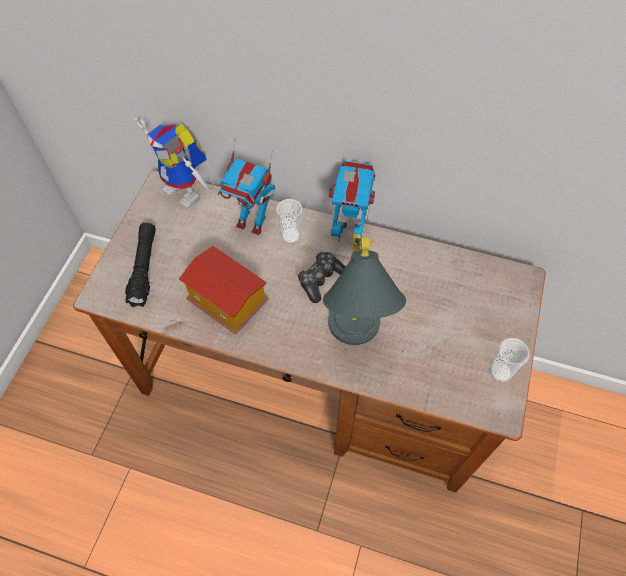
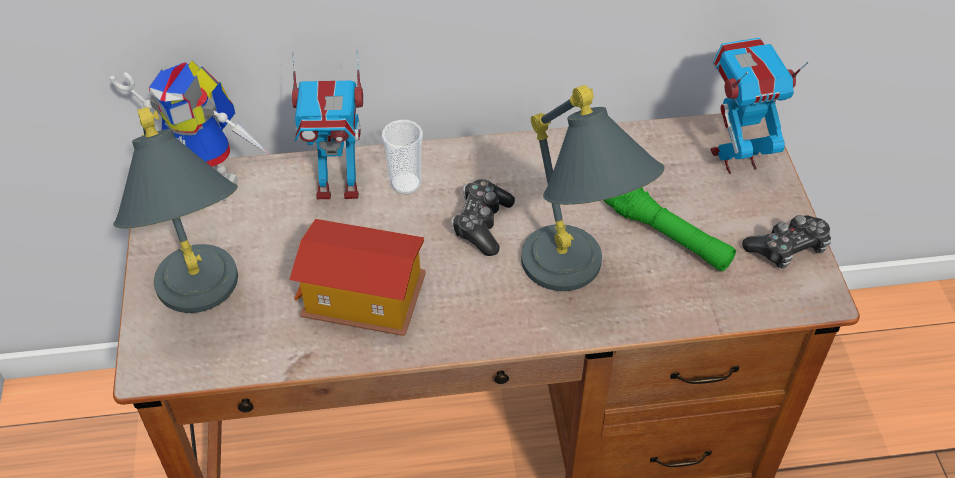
camera: 25 degrees left, 10 degrees down
(144, 268) = (204, 303): black flashlight -> grey table lamp
(349, 233) = (487, 152): toy robot -> toy robot (735, 158)
(427, 331) = (666, 235): none -> green flashlight
(500, 372) = (787, 249): cup -> game controller

